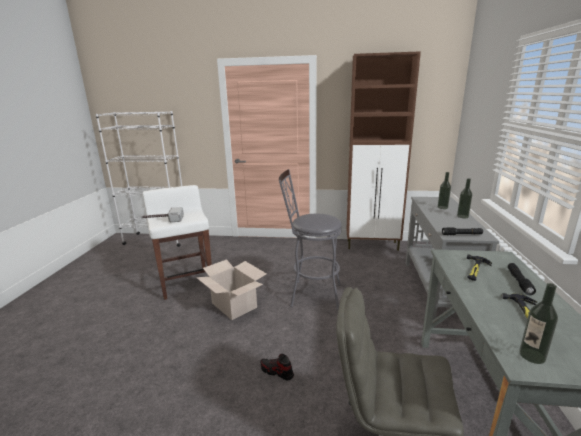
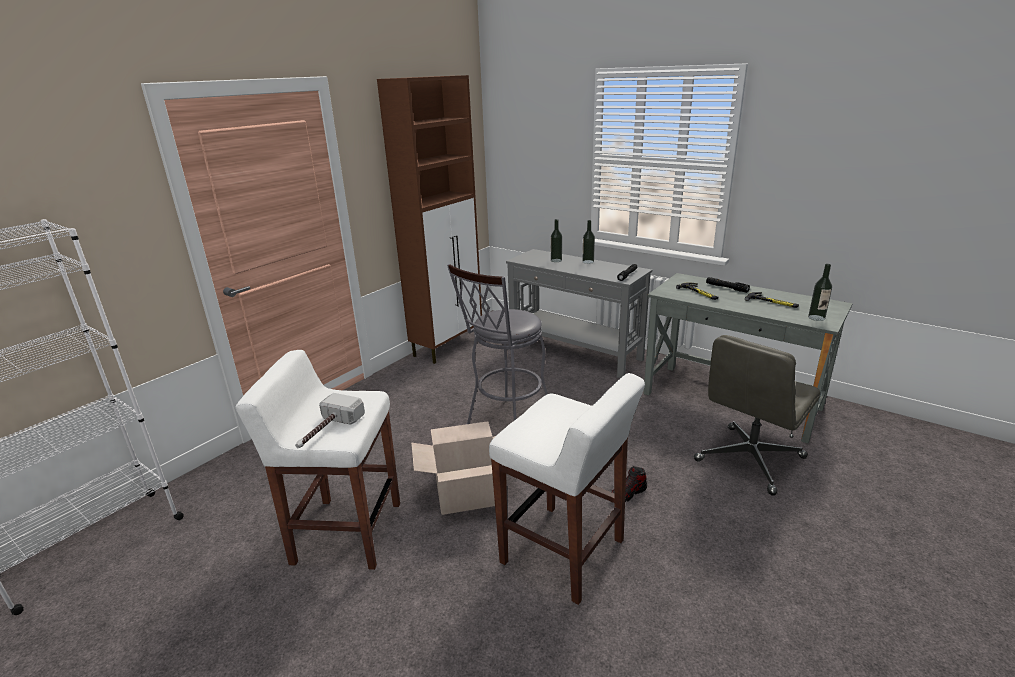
camera: 60 degrees left, 5 degrees up
(200, 359) = (564, 553): none -> white stool

